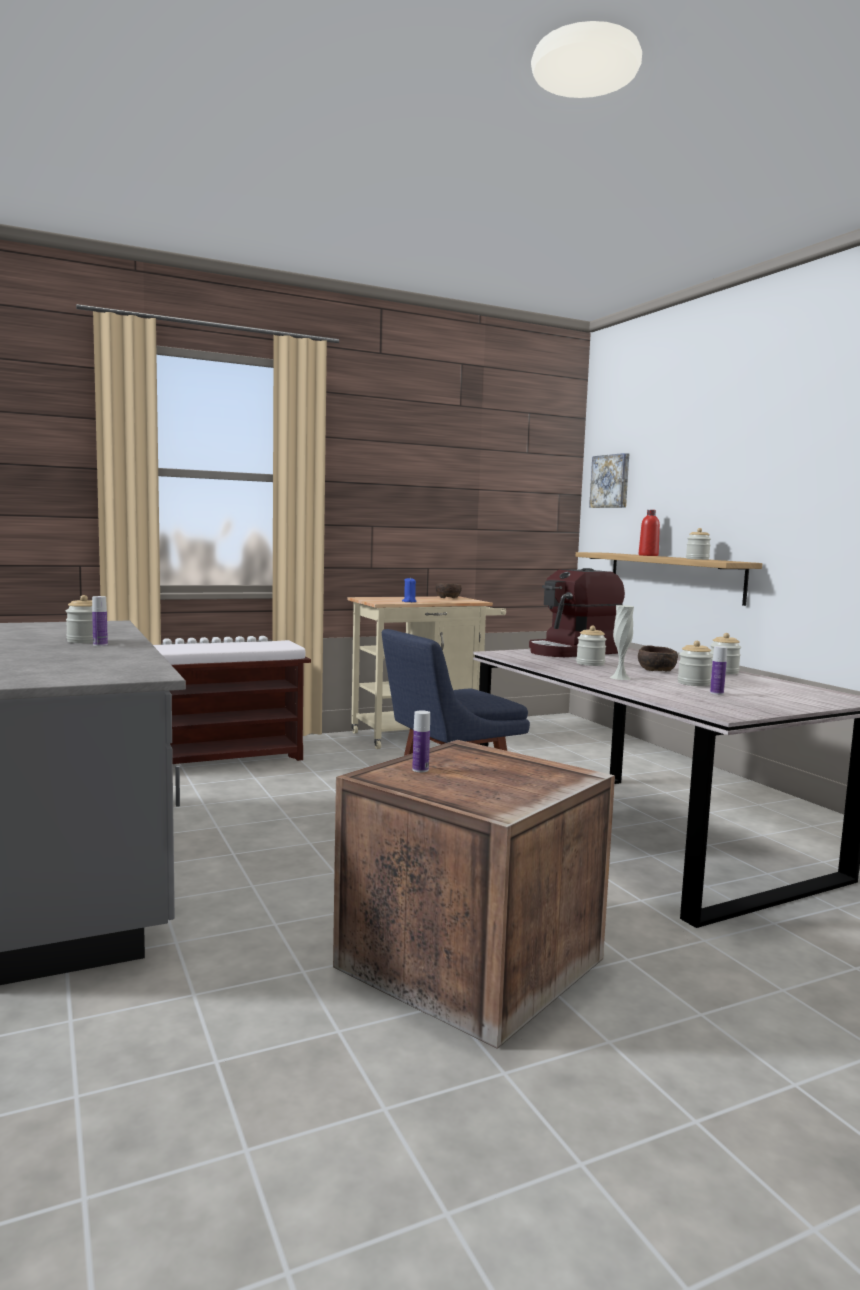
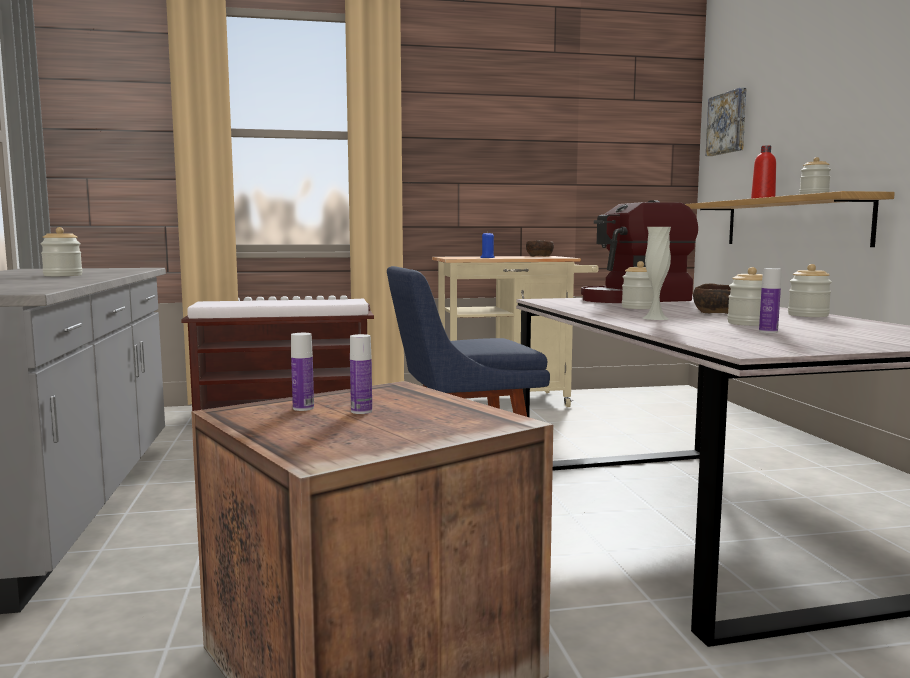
camera: 15 degrees right, 0 degrees up
(100, 645) = (66, 277): bottle -> bottle (361, 411)

